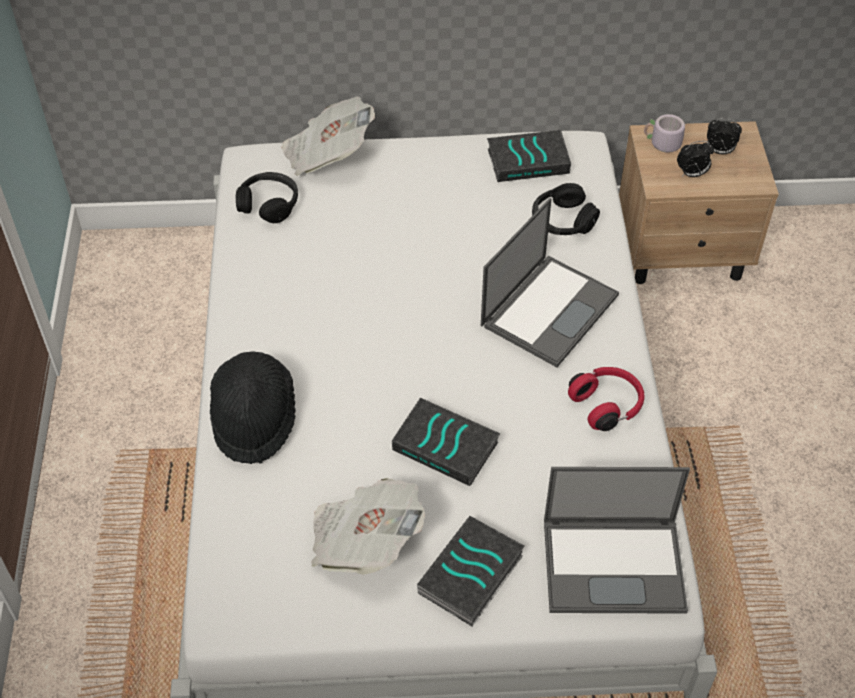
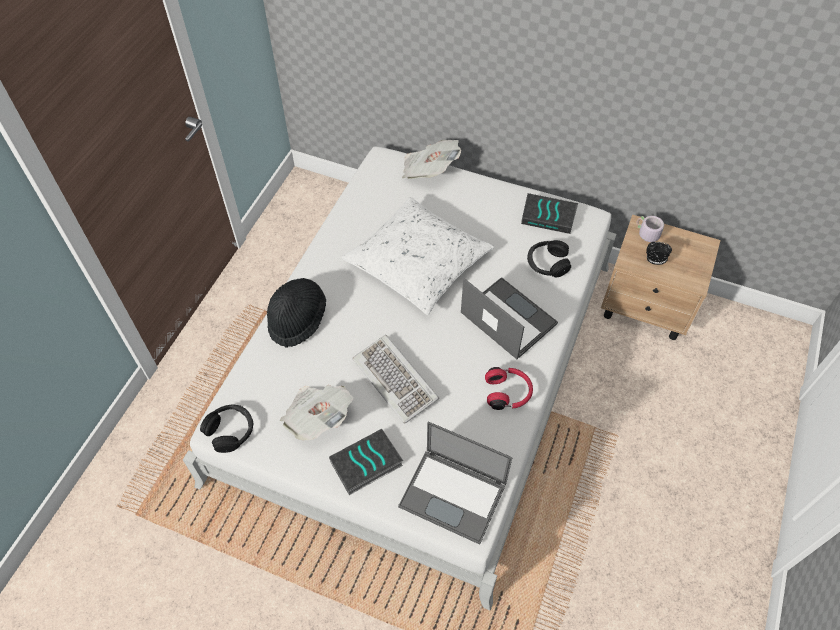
camera: 25 degrees right, 5 degrees up
(269, 204) = (378, 190): black headphones -> black headphones (230, 431)
(385, 281) = (418, 263): none -> white pillow
(447, 445) = (396, 379): book -> keyboard
(550, 309) = (507, 318): laptop -> laptop turned 105 degrees counterclockwise
(719, 151) = (682, 252): alarm clock -> none

